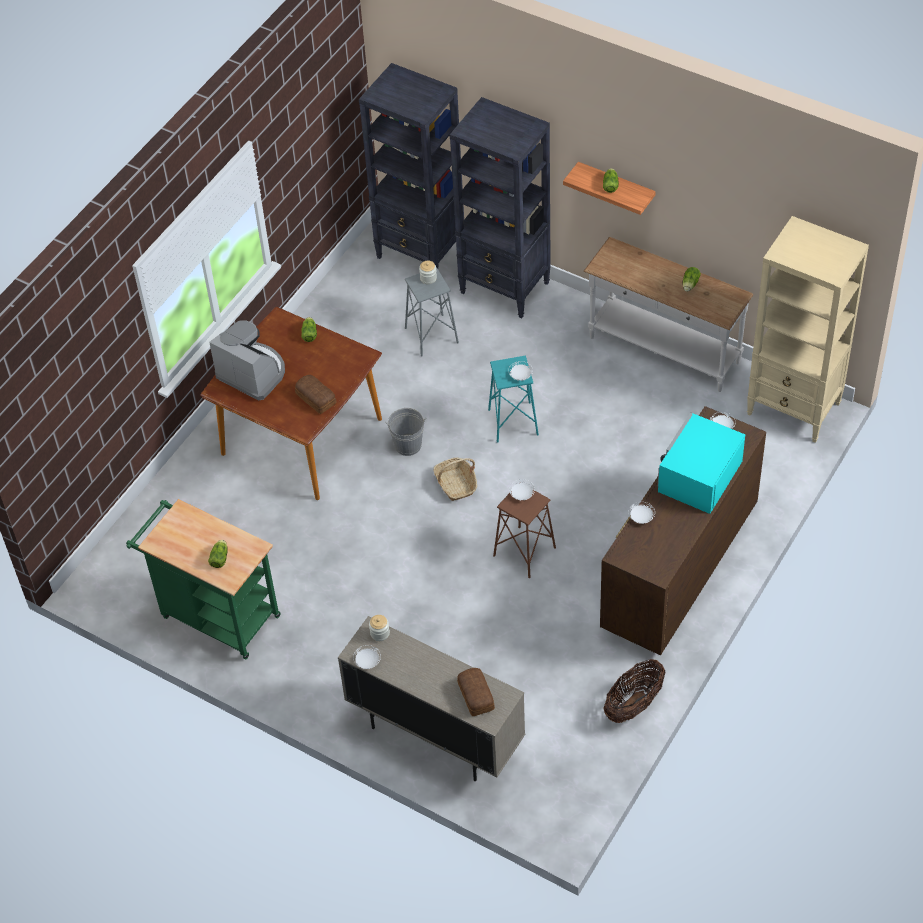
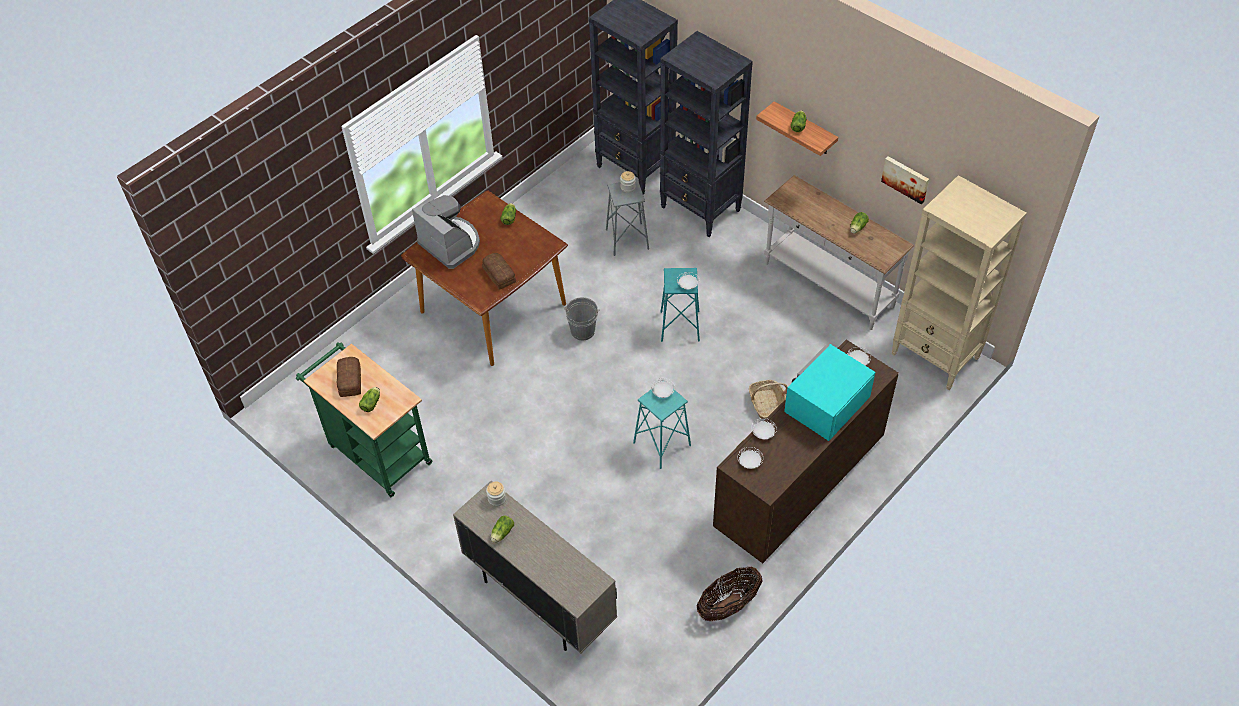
camera: 10 degrees right, 0 degrees up
(367, 661) = (478, 523): white plate -> white plate (750, 462)
(394, 667) = (501, 534): none -> lettuce
(456, 484) = (616, 372): basket -> basket (767, 404)
(475, 696) = (568, 576): bread -> bread (349, 381)
(524, 552) = (661, 444): brown stool -> turquoise stool
(735, 226) = (906, 179): none -> picture

